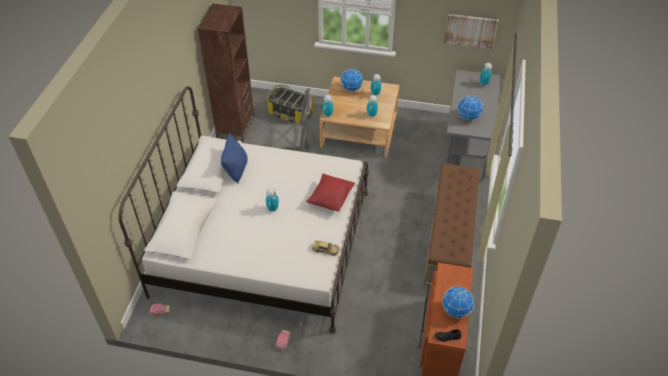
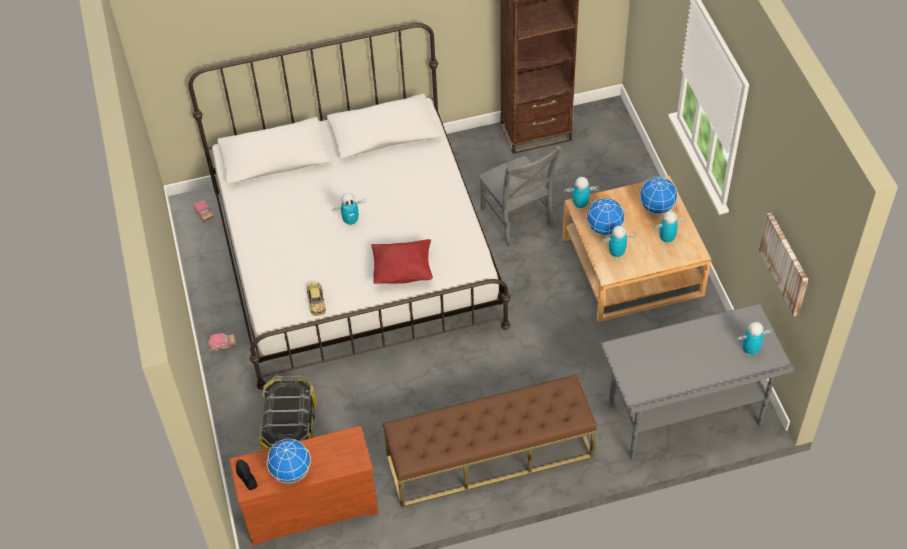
camera: 65 degrees right, 5 degrees up
(236, 169) = (394, 156): blue pillow -> none
(291, 113) = (606, 176): storage box -> storage box (291, 431)
(468, 117) = (652, 357): globe -> globe (604, 229)

